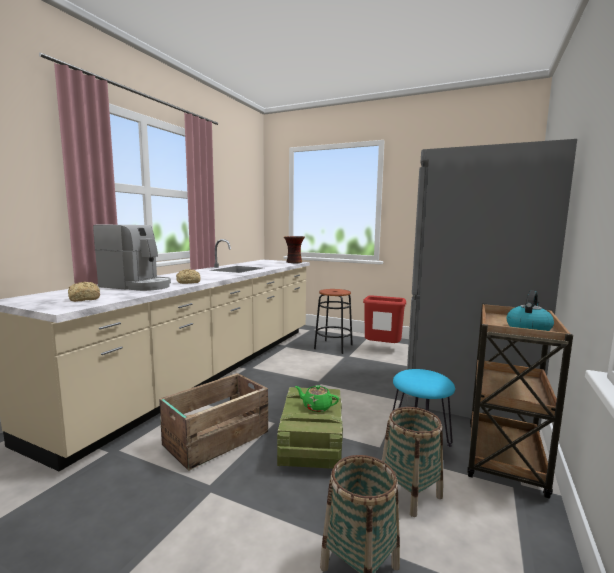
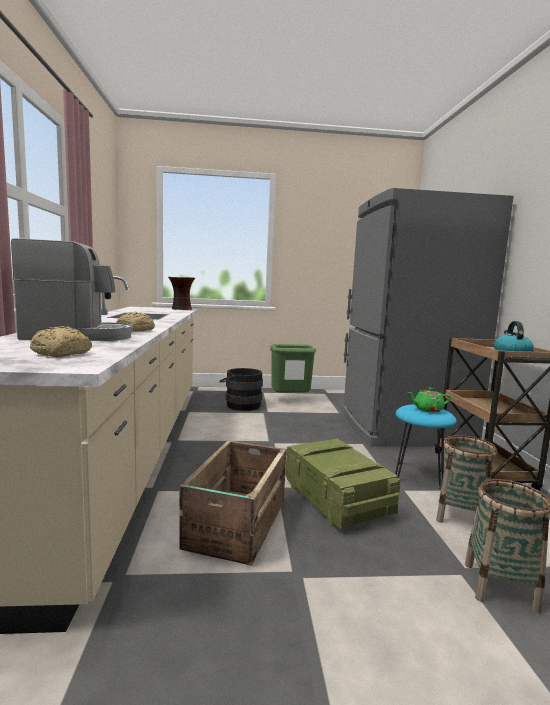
camera: 30 degrees left, 0 degrees up
(316, 407) = (343, 458): green teapot -> green teapot (427, 409)
(333, 346) = (240, 405): black stool -> black bucket
(382, 349) = (290, 400): red trash can -> green trash can

